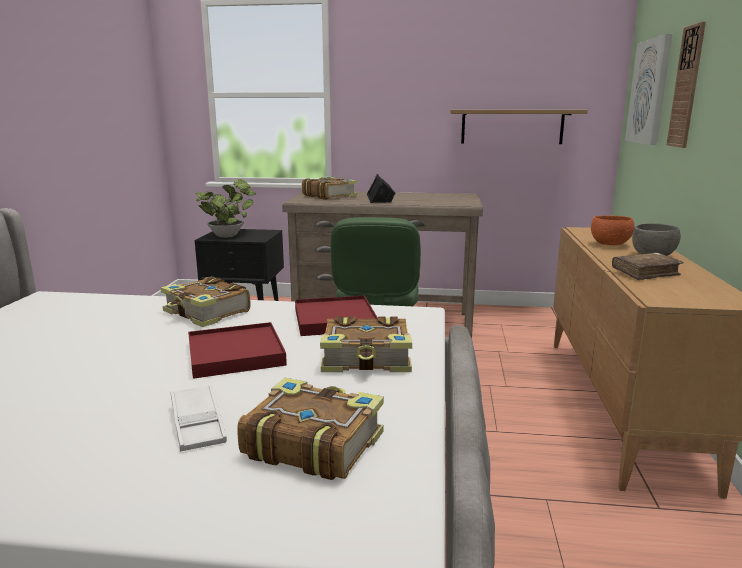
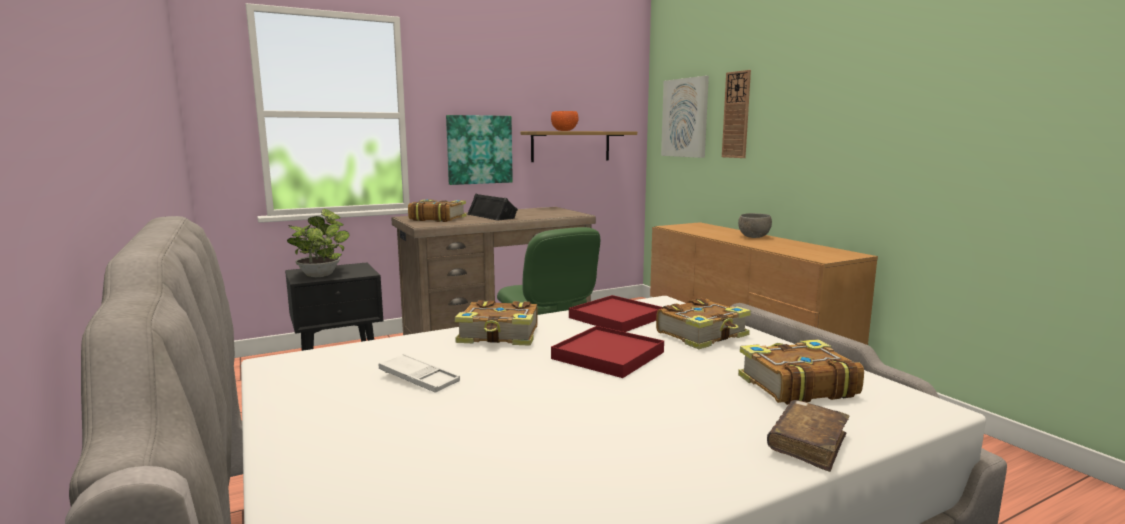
camera: 35 degrees left, 5 degrees down
(197, 423) = (704, 400): white tray -> white tray (419, 379)
(403, 129) = (479, 149): none -> picture
(610, 244) = (713, 233): orange bowl -> orange bowl (564, 131)
(645, 273) = (776, 247): brown book -> brown book (807, 444)

